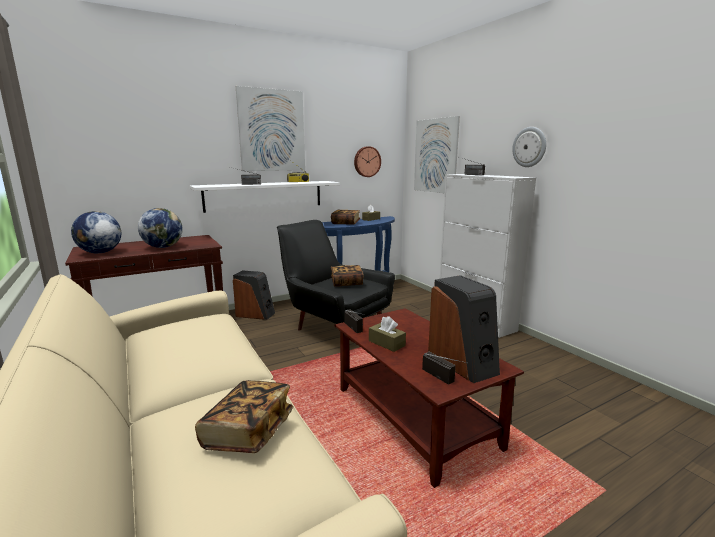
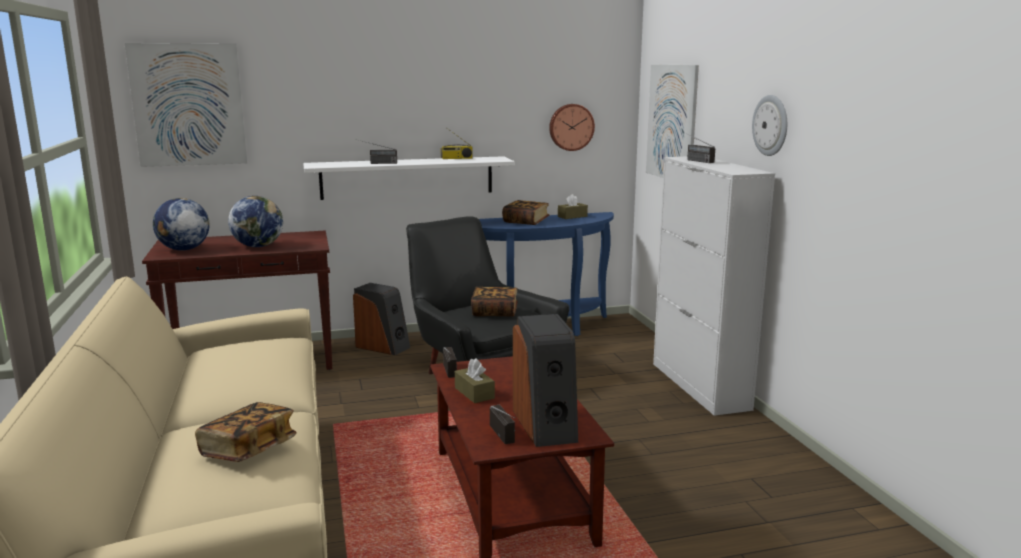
camera: 15 degrees right, 0 degrees up
(272, 130) = (421, 85): picture -> picture (188, 105)

